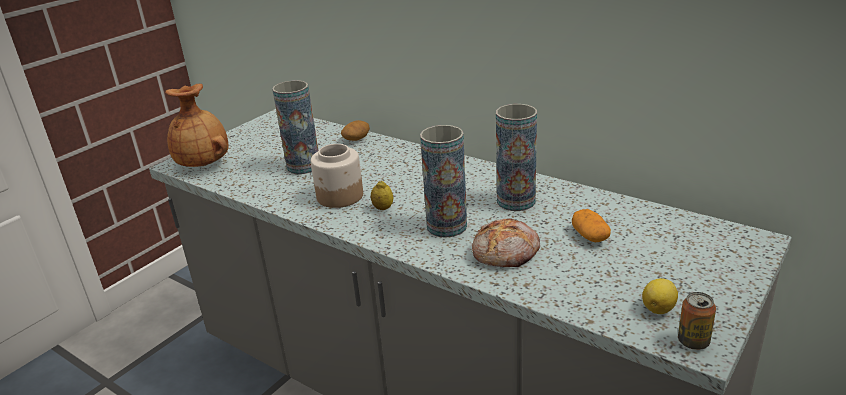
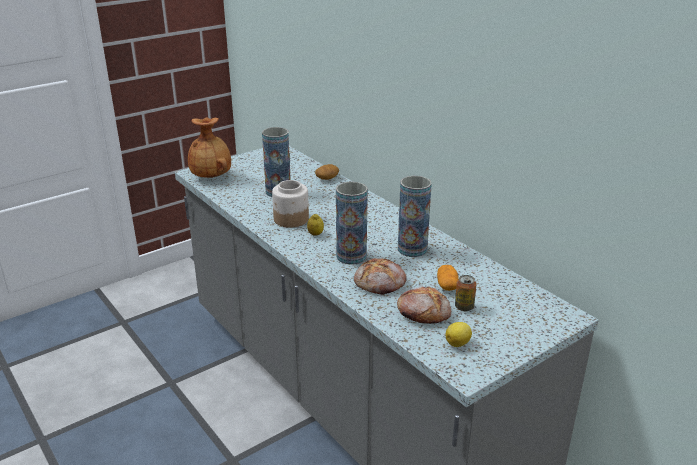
camera: 15 degrees right, 0 degrees up
(586, 277) = (423, 312): none -> bread
(693, 342) = (464, 369): can -> can (464, 307)

